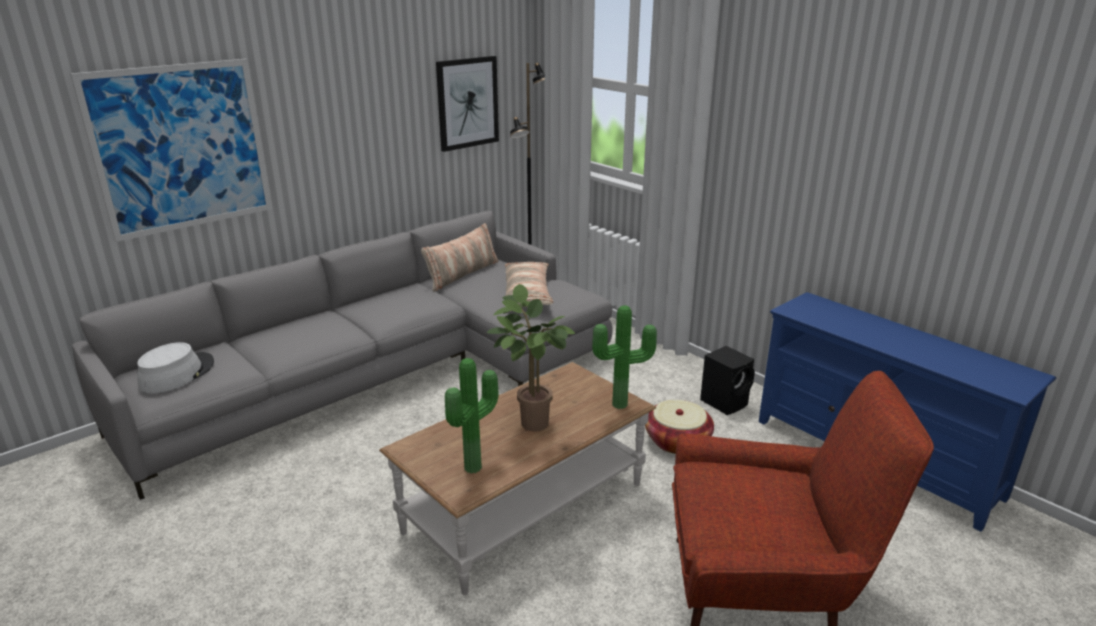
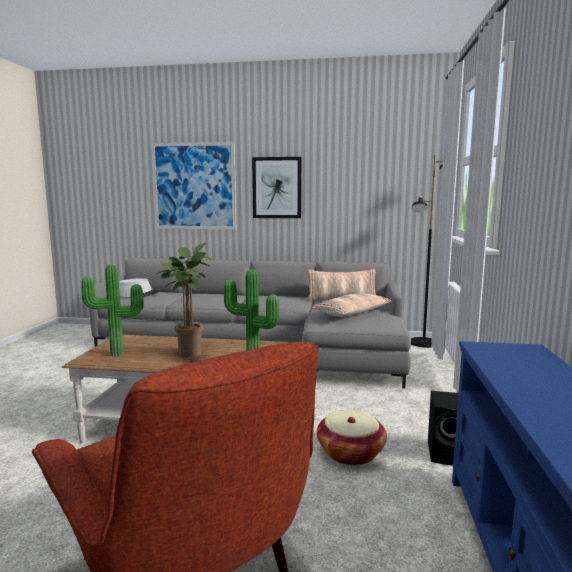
camera: 50 degrees right, 15 degrees down
(467, 103) = (385, 184): picture -> picture (277, 188)

